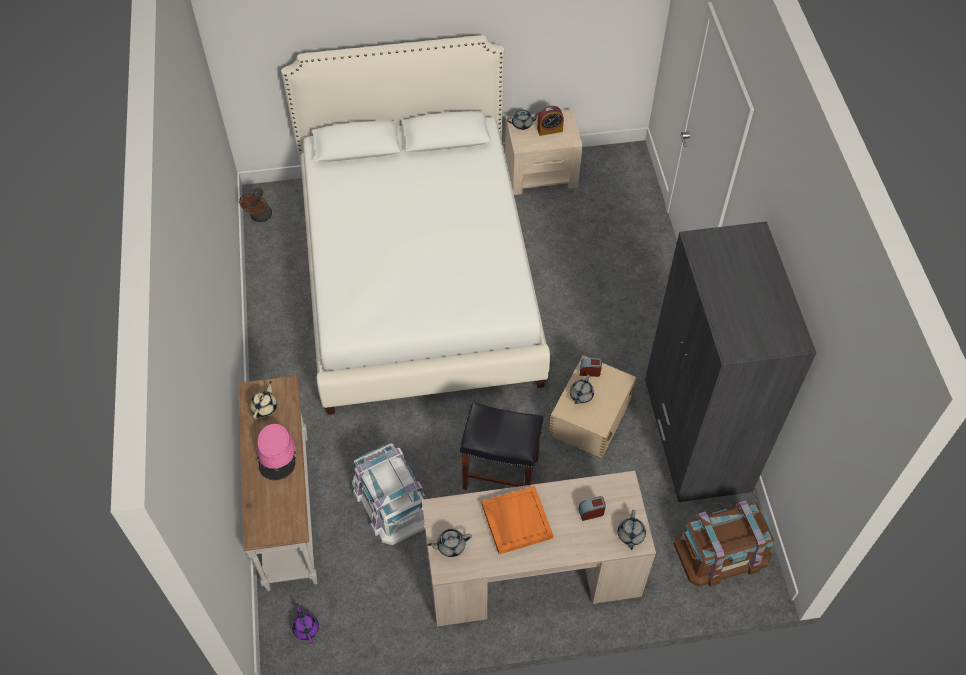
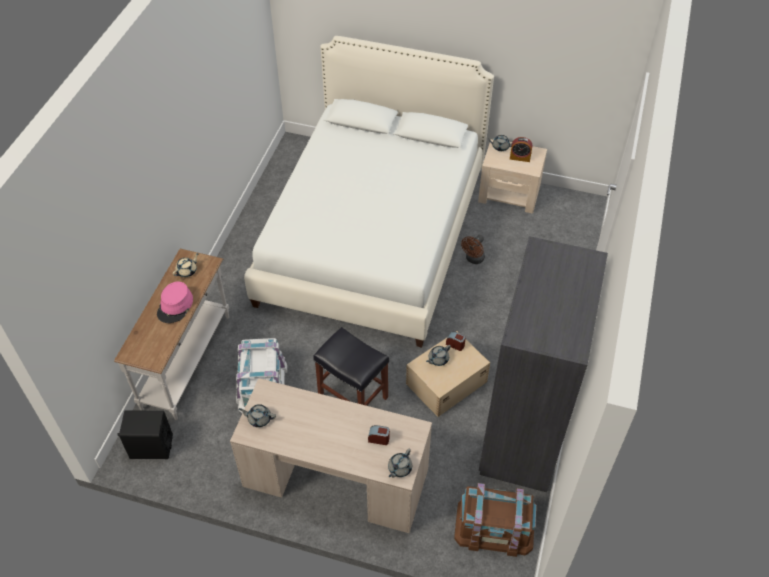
camera: 25 degrees right, 5 degrees down
(260, 217) = (285, 157): brown fan -> brown fan (473, 259)
(306, 628) = (151, 447): purple teapot -> black speaker
(516, 521) = (318, 421): orange tray -> none

